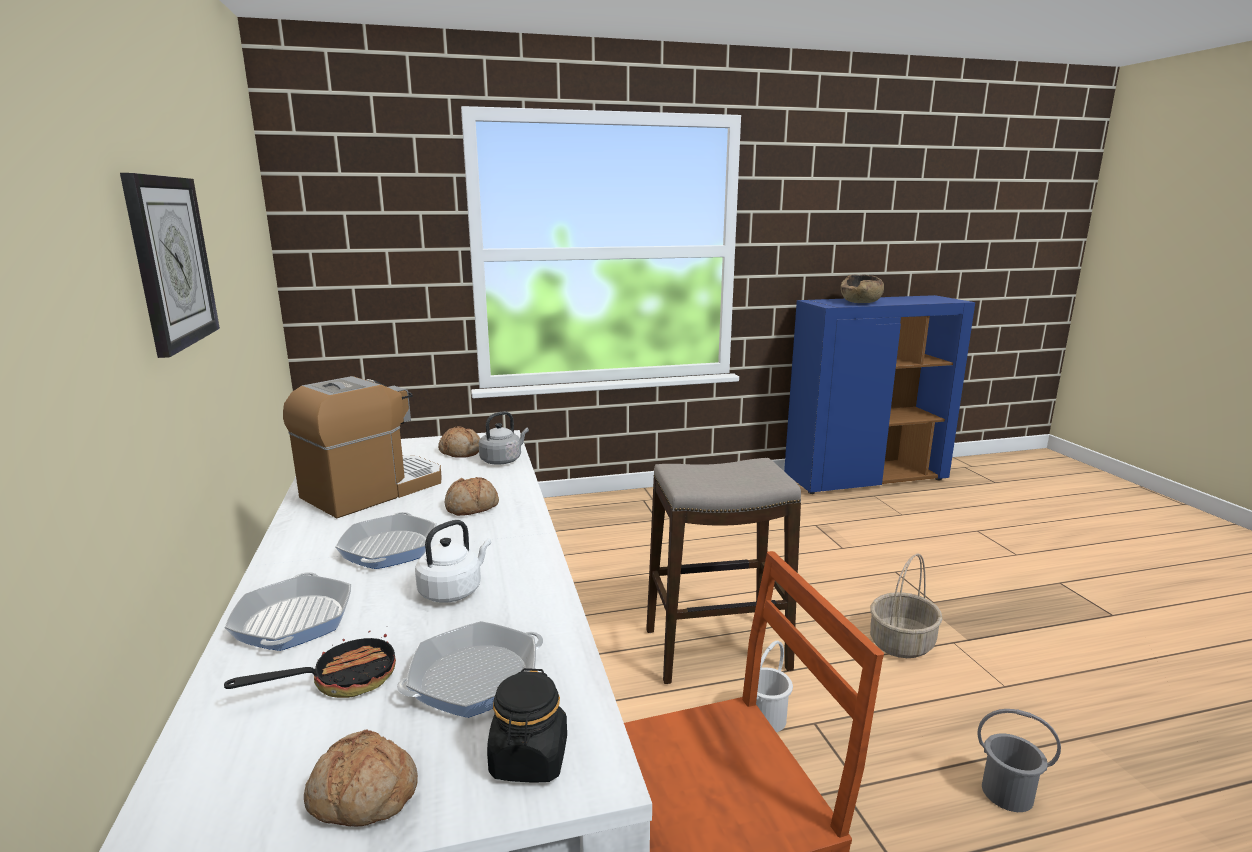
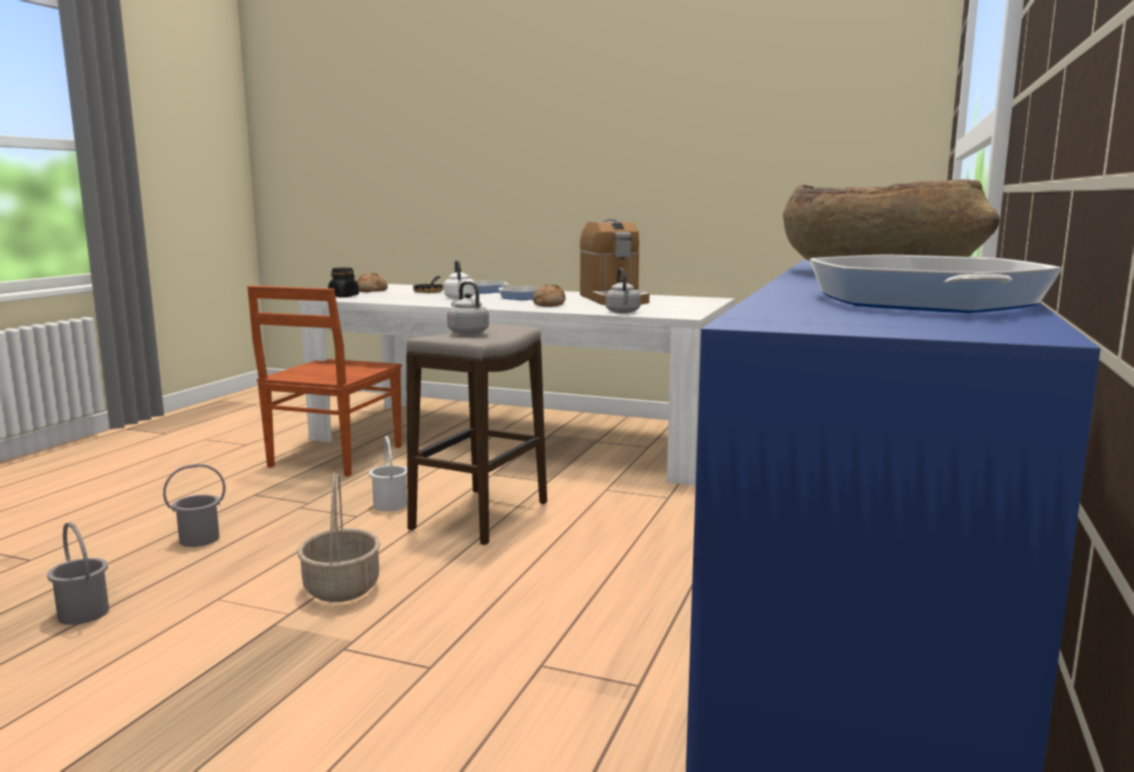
camera: 125 degrees right, 5 degrees down
(171, 261) = (658, 146): wall clock -> none
(461, 451) = (661, 309): bread -> none
(474, 678) = (394, 296): frying pan -> frying pan (924, 300)
(729, 478) = (467, 332): none -> grey kettle
(1133, 735) = (83, 614): none -> grey bucket

